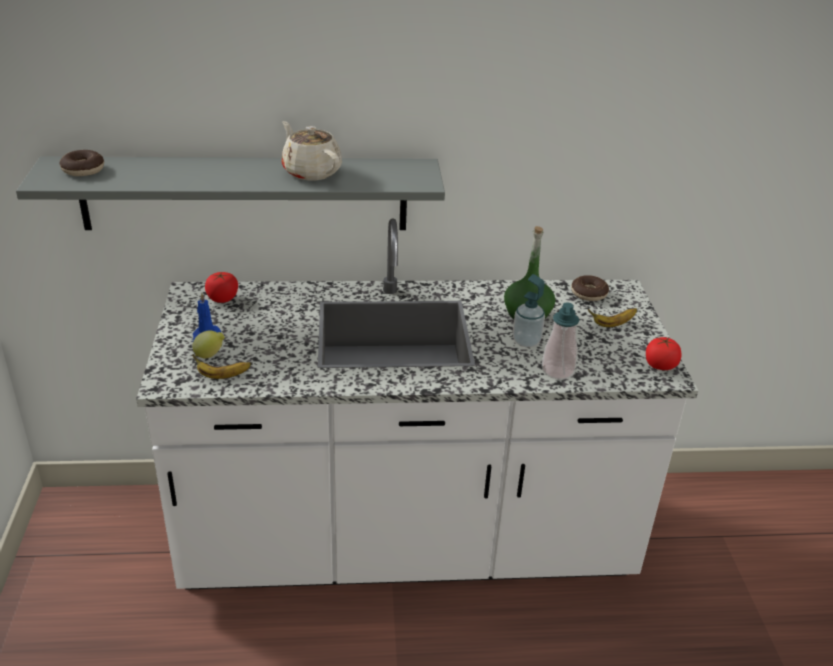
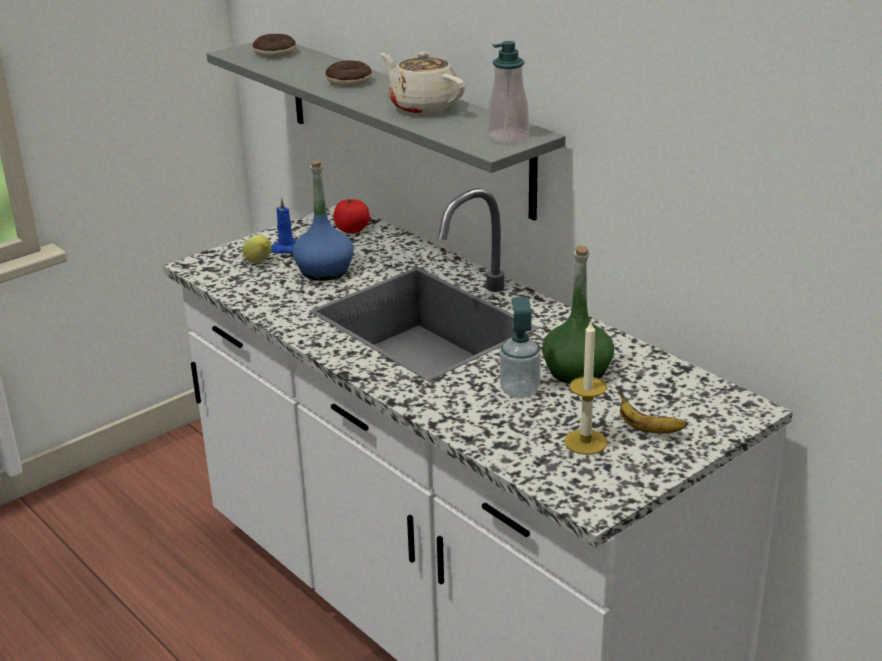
camera: 55 degrees right, 5 degrees down
(222, 376) = (237, 280): banana -> none
(268, 336) = (324, 271): none -> blue bottle
(311, 171) = (423, 107): beige teapot -> beige teapot turned 60 degrees counterclockwise
(557, 370) = (491, 429): soap dispenser -> soap dispenser (508, 137)
(589, 294) = (691, 391): donut -> donut (349, 81)
(605, 348) = (585, 442): none -> candle
(660, 366) = (607, 491): tomato -> none

